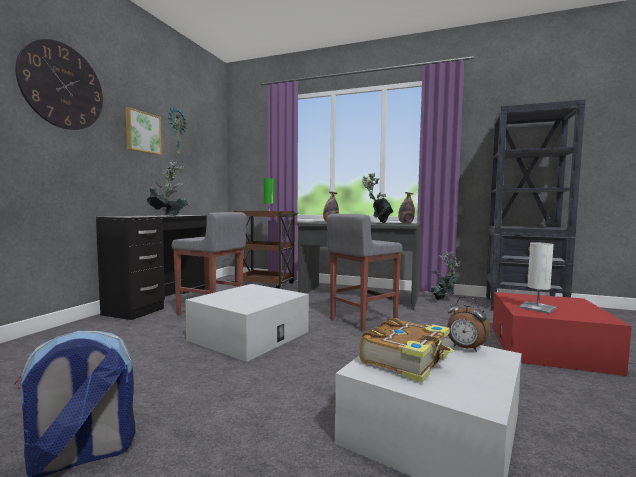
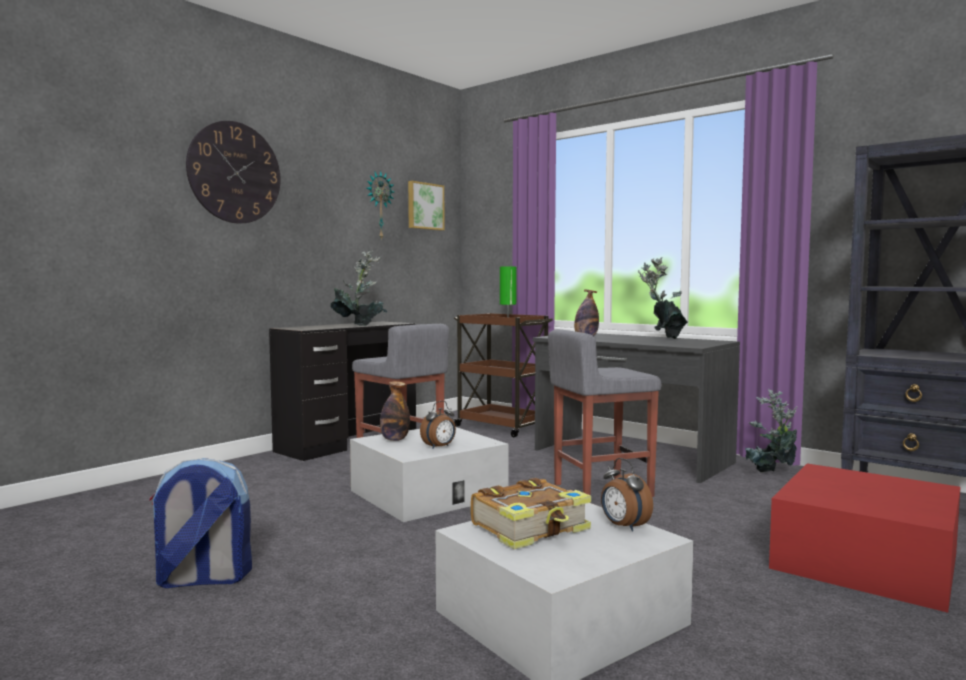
camera: 20 degrees right, 0 degrees up
(142, 132) = (331, 213): picture -> picture (424, 206)
(263, 300) = (439, 447): none -> alarm clock
(405, 223) = (707, 341): bottle -> bottle (394, 439)
(537, 308) = (834, 492): white table lamp -> none

